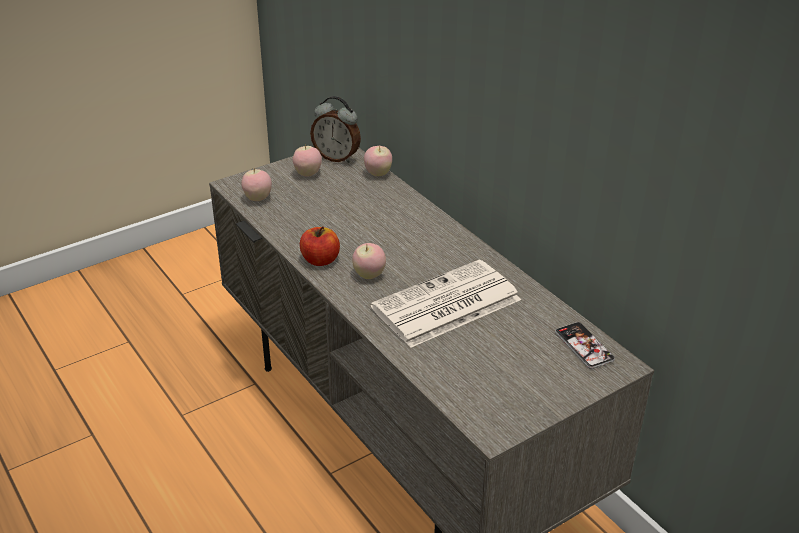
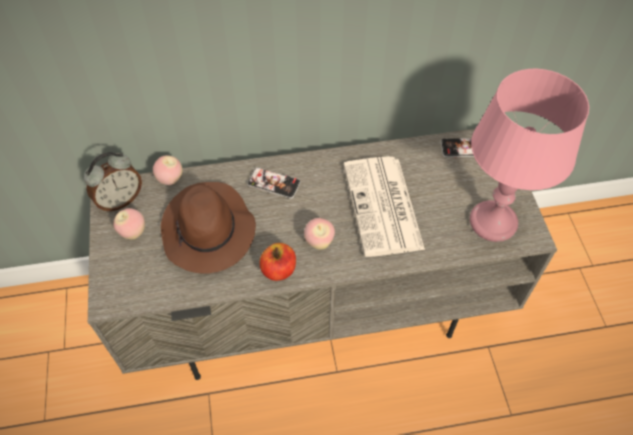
camera: 65 degrees left, 20 degrees up
(258, 198) = (148, 287): apple -> none
(335, 210) = (209, 232): none -> brown hat
(419, 229) = (273, 183): none -> phone
(488, 393) = (493, 223): none -> pink table lamp

